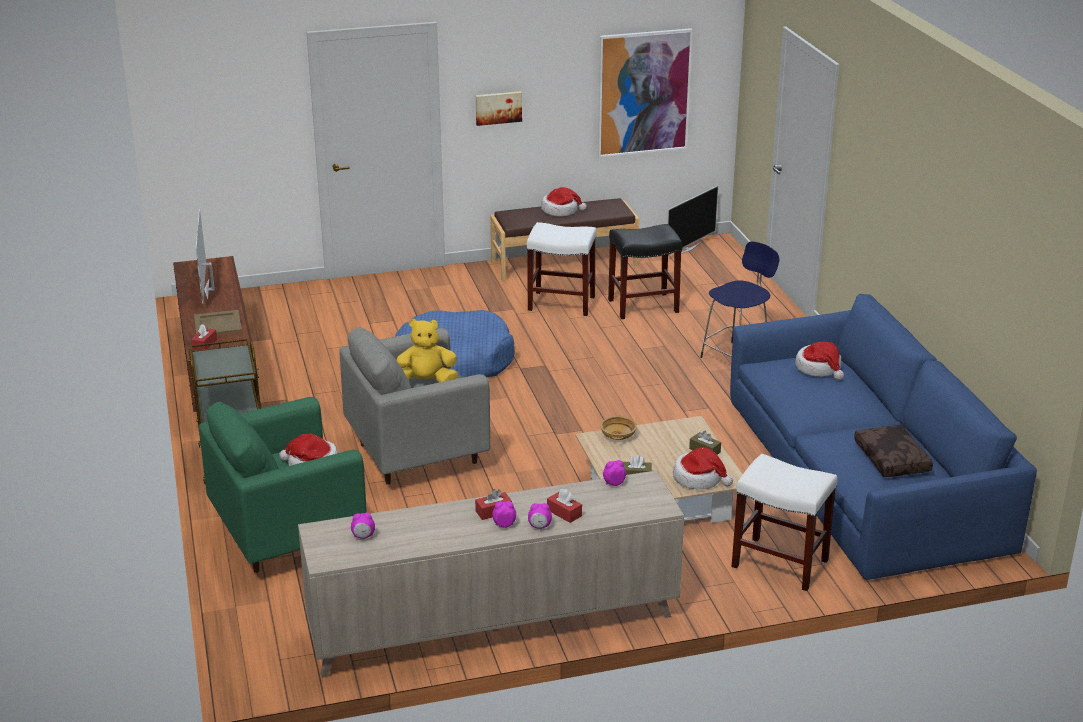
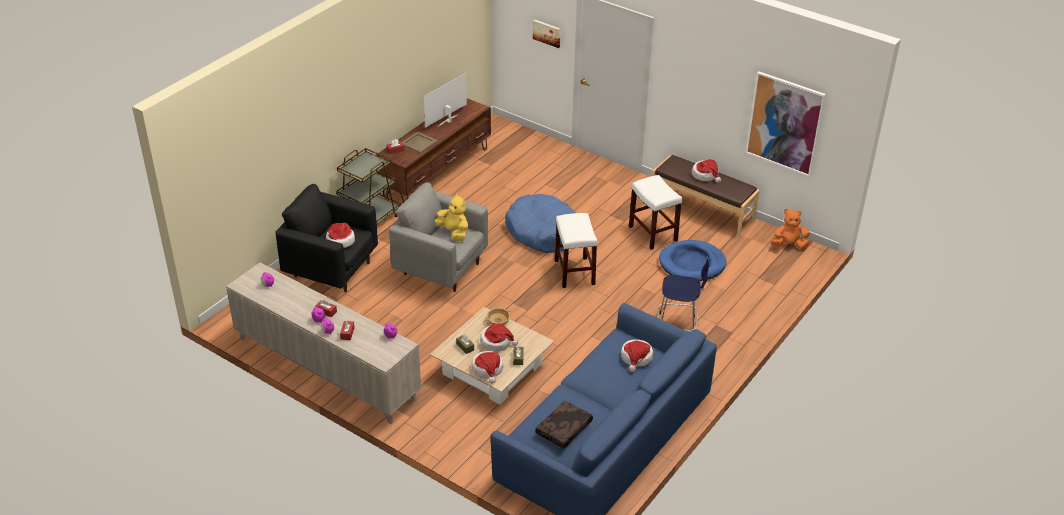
camera: 50 degrees right, 10 degrees up
(288, 535) = (331, 269): green armchair -> black armchair
(498, 107) = (685, 89): picture -> picture (547, 33)
(643, 305) = (692, 264): black stool -> blue dog bed
(656, 452) = (496, 342): none -> hat
(687, 249) = (788, 245): television -> orange plush toy
(781, 564) = (478, 442): white stool -> white stool (575, 273)

